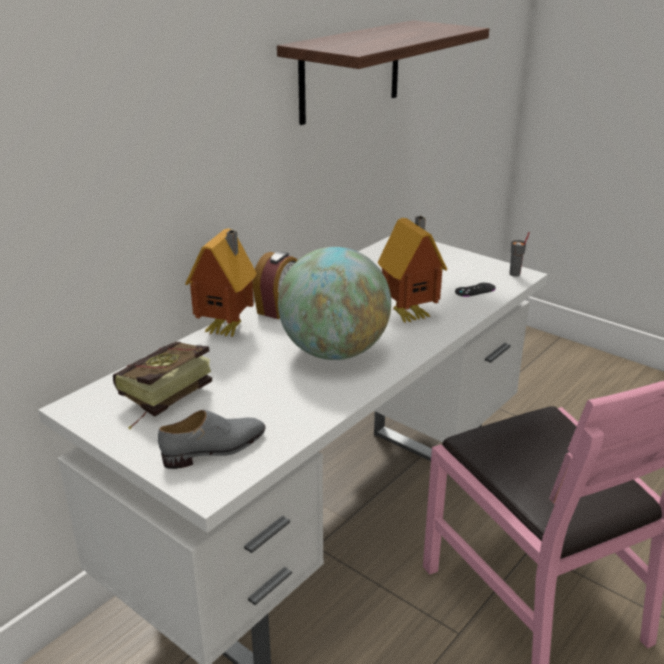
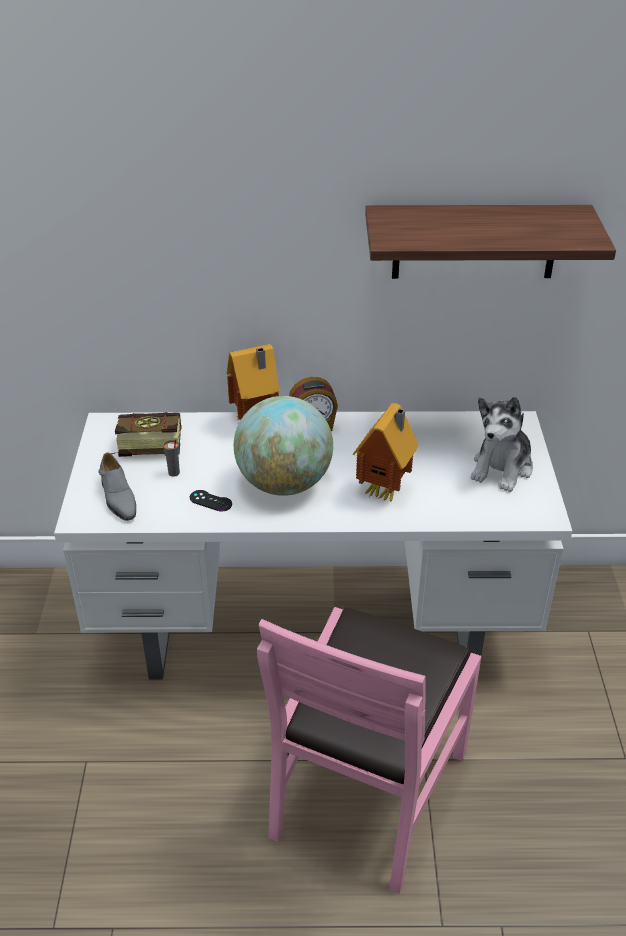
camera: 50 degrees right, 10 degrees up
(215, 449) = (118, 498): grey shoe -> grey shoe turned 45 degrees clockwise
(447, 265) = (502, 468): none -> plush toy
(475, 290) = (476, 503): black game controller -> black game controller (210, 501)
(515, 274) = (541, 512): grey cup -> grey cup (174, 473)

